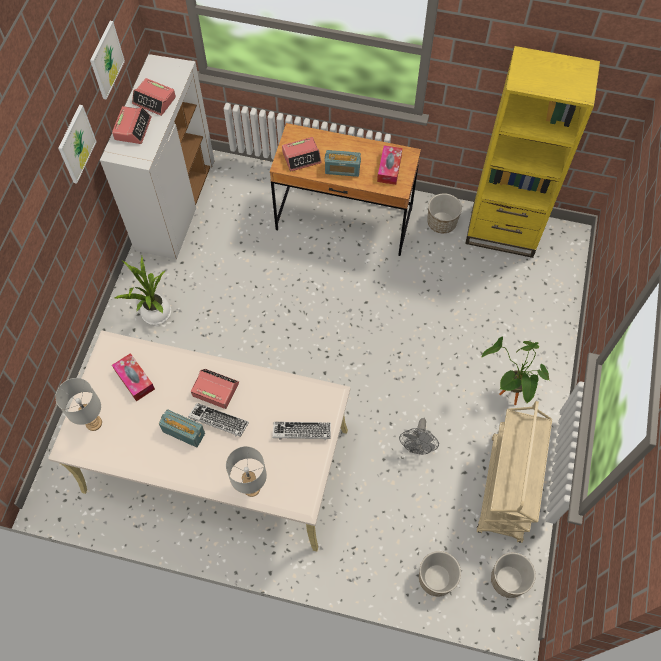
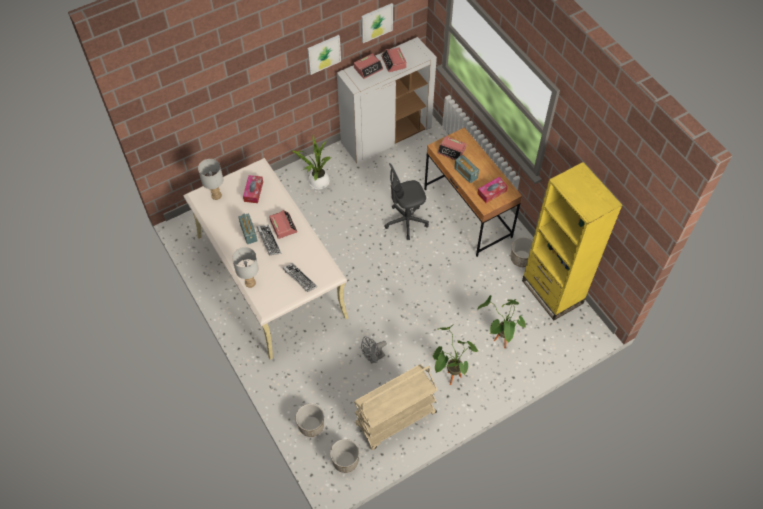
camera: 45 degrees right, 5 degrees down
(294, 278) = (406, 221): none -> grey office chair
(512, 323) = (498, 343): none -> potted plant

